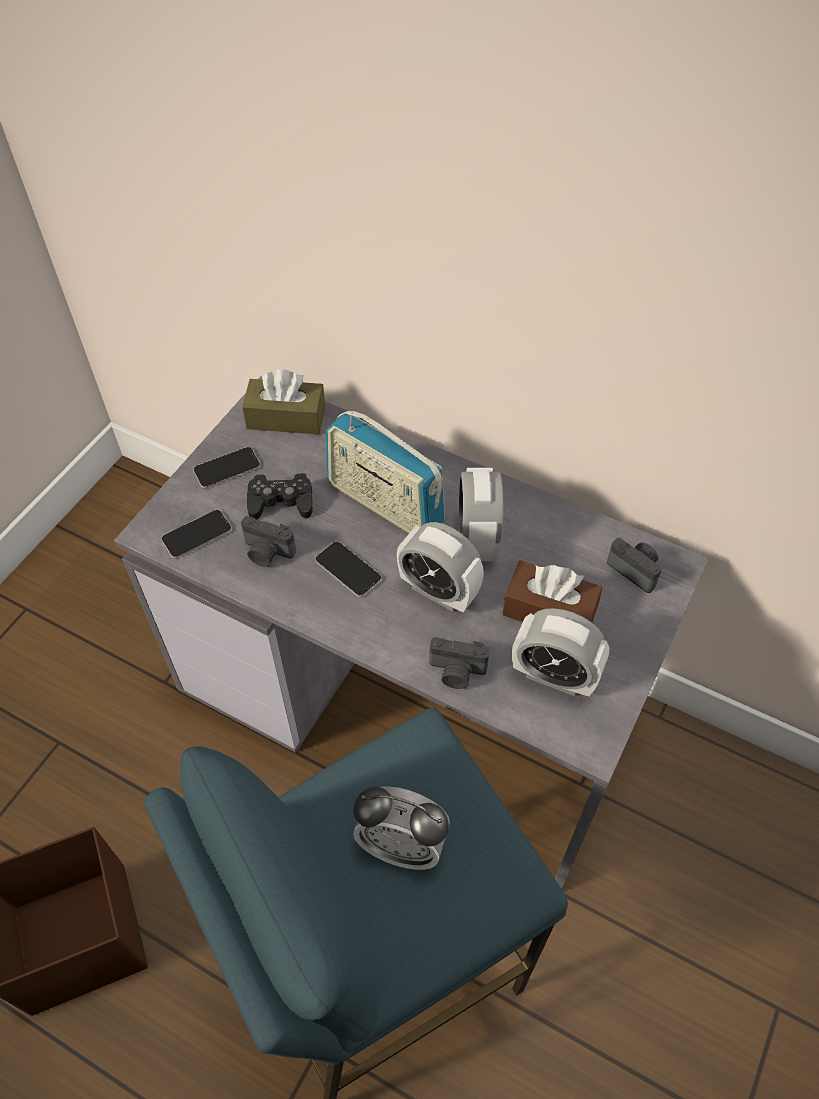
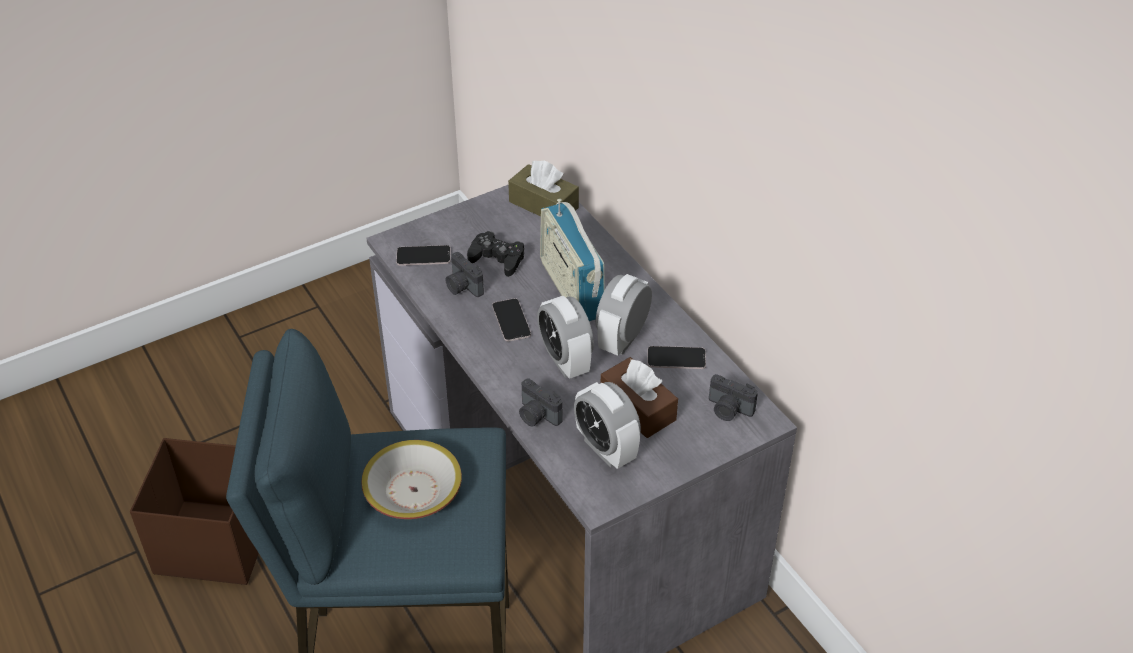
camera: 30 degrees right, 10 degrees down
(227, 468) = (475, 222): phone -> phone (676, 358)
(402, 845) = (414, 491): alarm clock -> bowl
(635, 570) = (728, 410): camera -> camera turned 135 degrees clockwise

